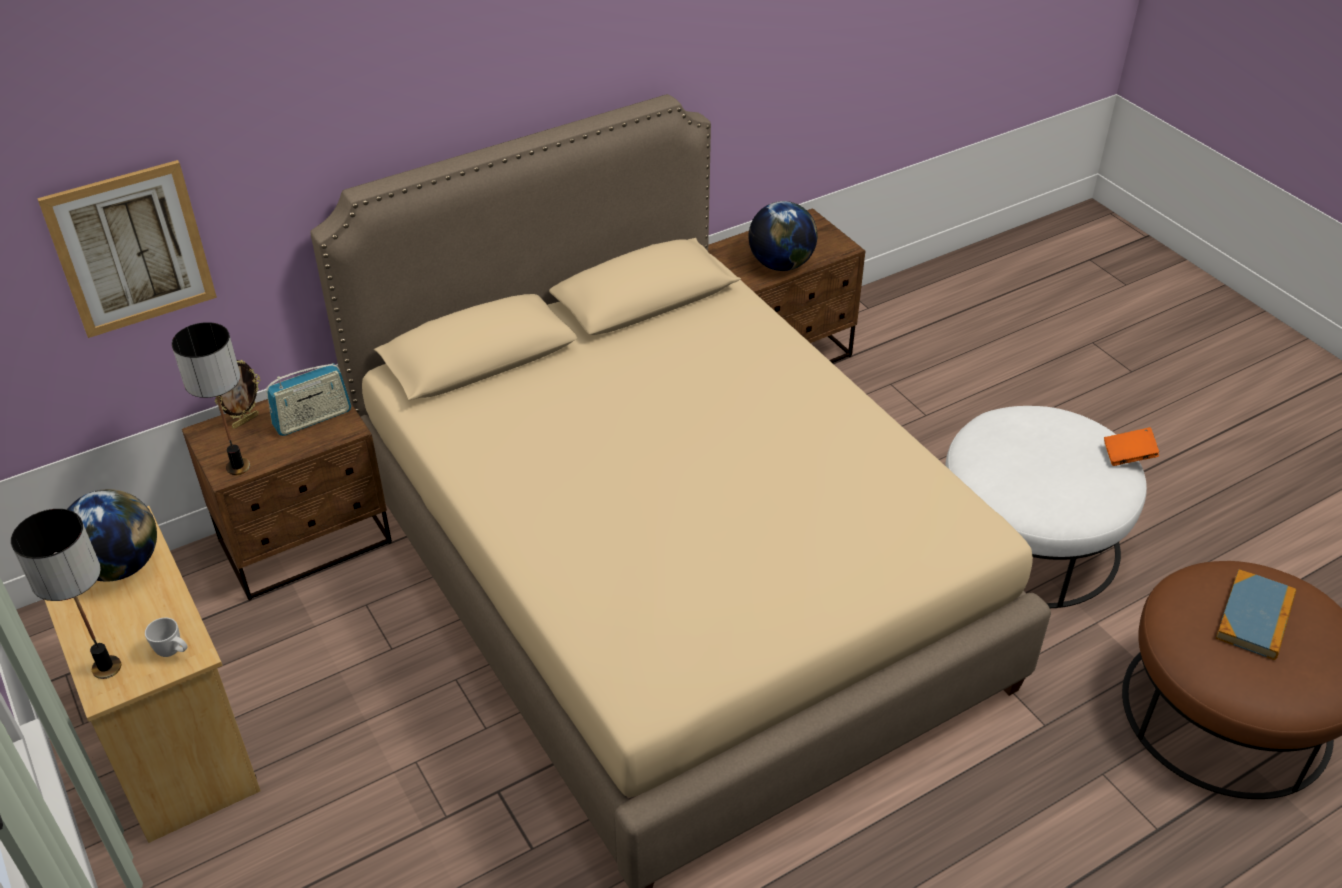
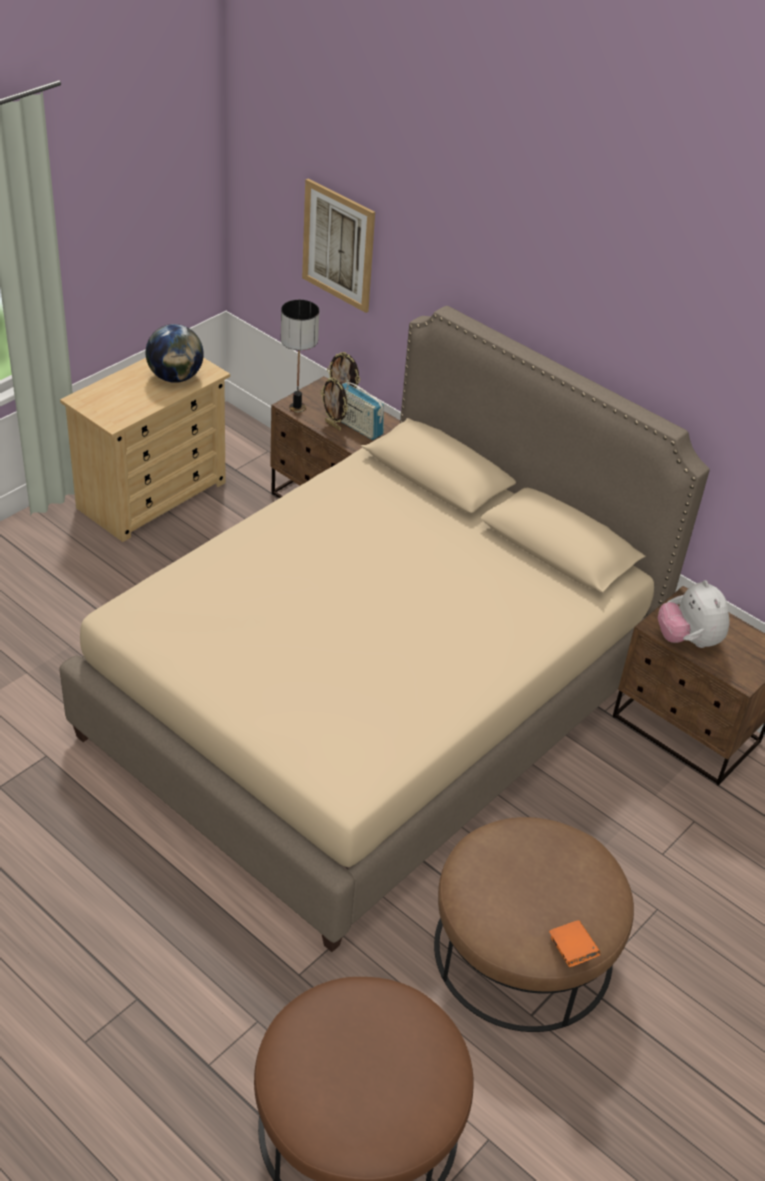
camera: 70 degrees right, 0 degrees up
(106, 667) = (97, 395): table lamp -> none
(173, 652) = (114, 415): white mug -> none
(297, 440) = (333, 425): none -> picture frame
(781, 264) = (688, 640): globe -> plush toy
(1028, 539) = (523, 951): white ottoman -> brown ottoman
(1255, 617) = (380, 1057): book -> none

